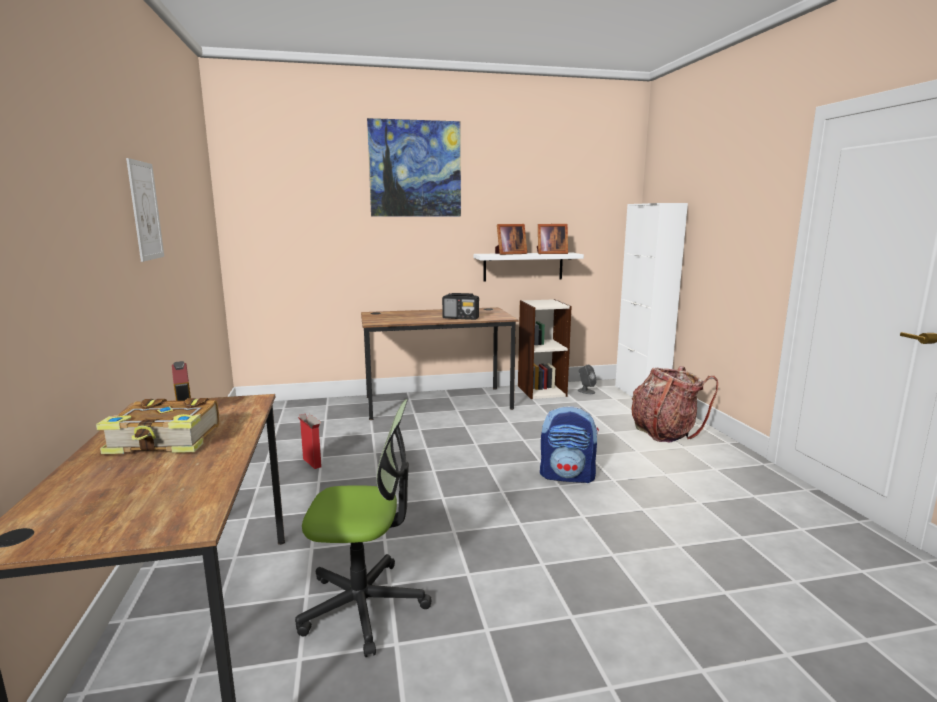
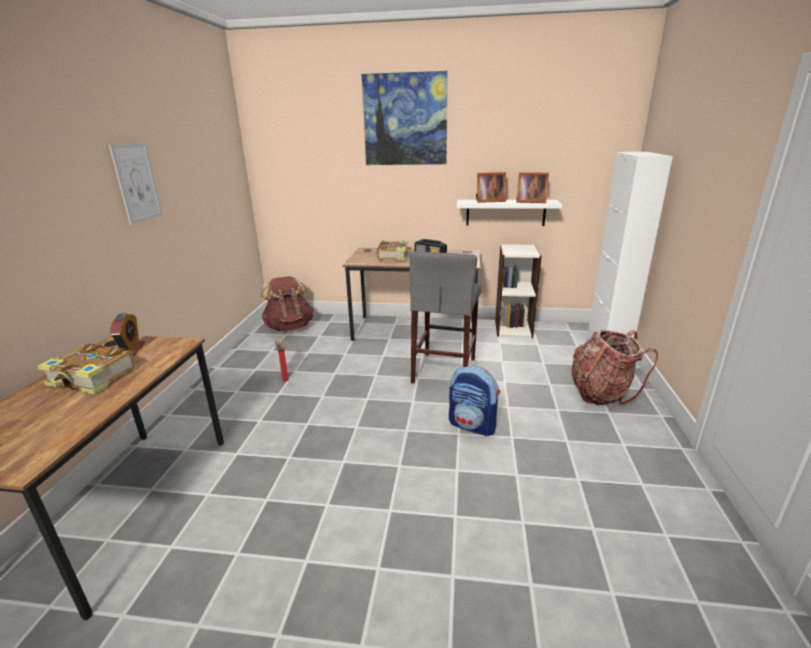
camera: 20 degrees right, 10 degrees up
(278, 415) = (289, 327): none -> brown backpack
(364, 606) = (237, 514): office chair -> none
(414, 316) = (394, 256): none -> book
(499, 434) = (444, 370): none -> grey stool
(586, 391) = (555, 334): grey speaker -> none

